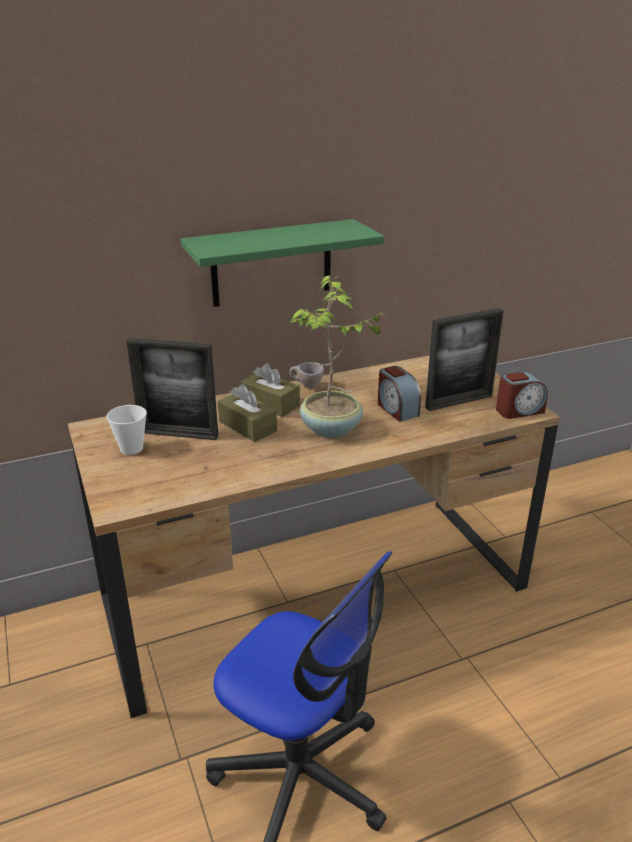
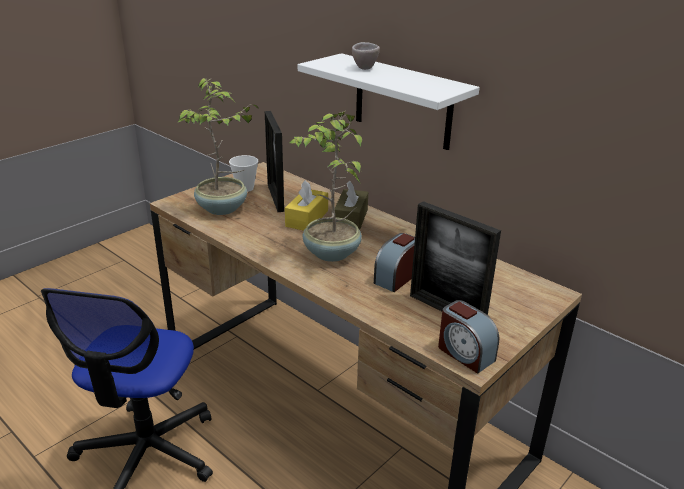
camera: 65 degrees right, 0 degrees up
(172, 473) = (223, 209): none -> potted plant
(247, 426) = (307, 218): brown tissue box -> yellow tissue box
(271, 263) = (403, 102): green shelf -> white shelf
(306, 386) = (397, 227): beige cup -> beige cup (363, 67)

